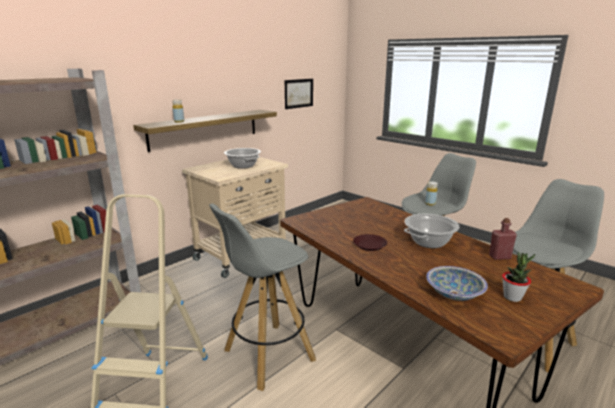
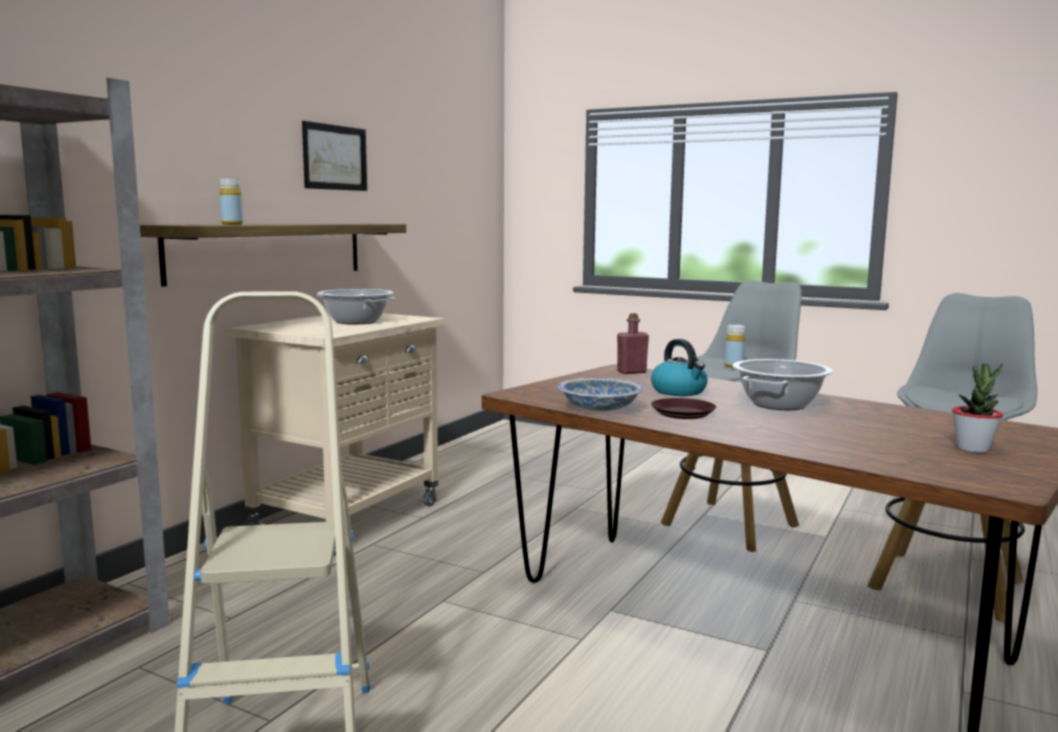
camera: 15 degrees left, 10 degrees down
(267, 355) = (498, 667): grey stool -> none
(298, 93) = (430, 200): picture -> picture (335, 157)
(382, 225) = (679, 391): none -> kettle
(454, 293) = (881, 452): bowl -> bowl (599, 409)
(499, 257) = (907, 412): red bottle -> red bottle (631, 372)

